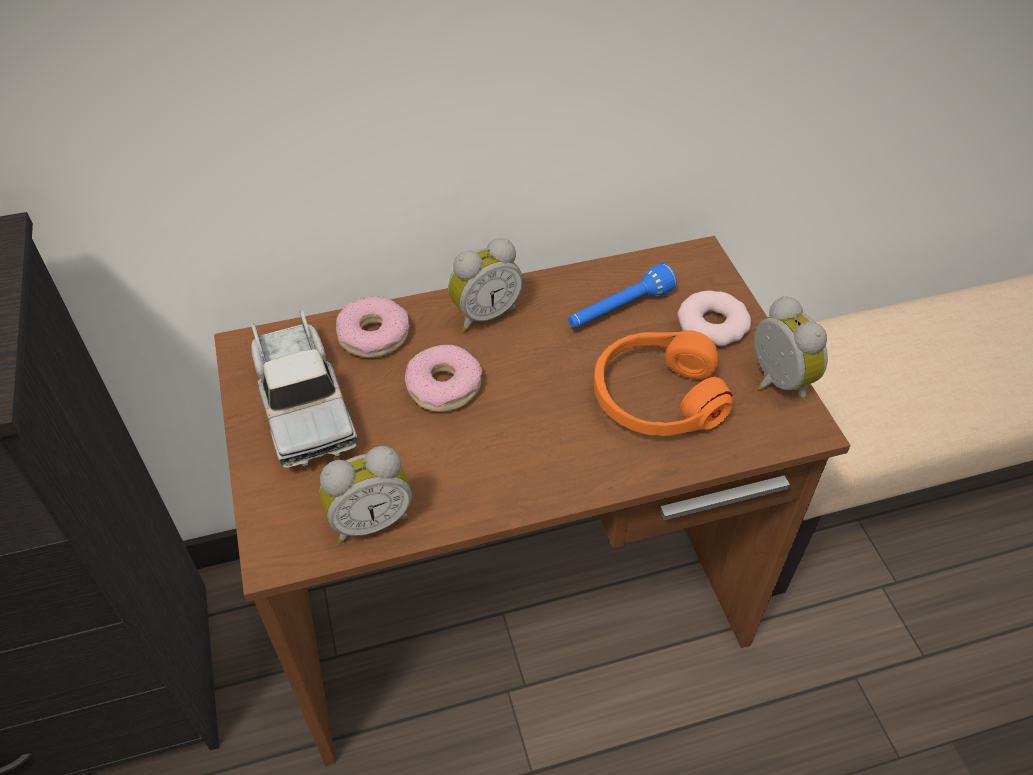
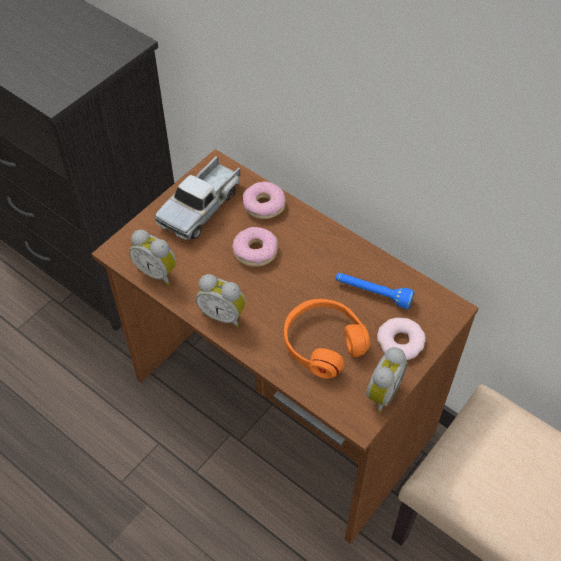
camera: 55 degrees right, 5 degrees up
(484, 314) = (317, 238): alarm clock -> alarm clock (223, 314)

